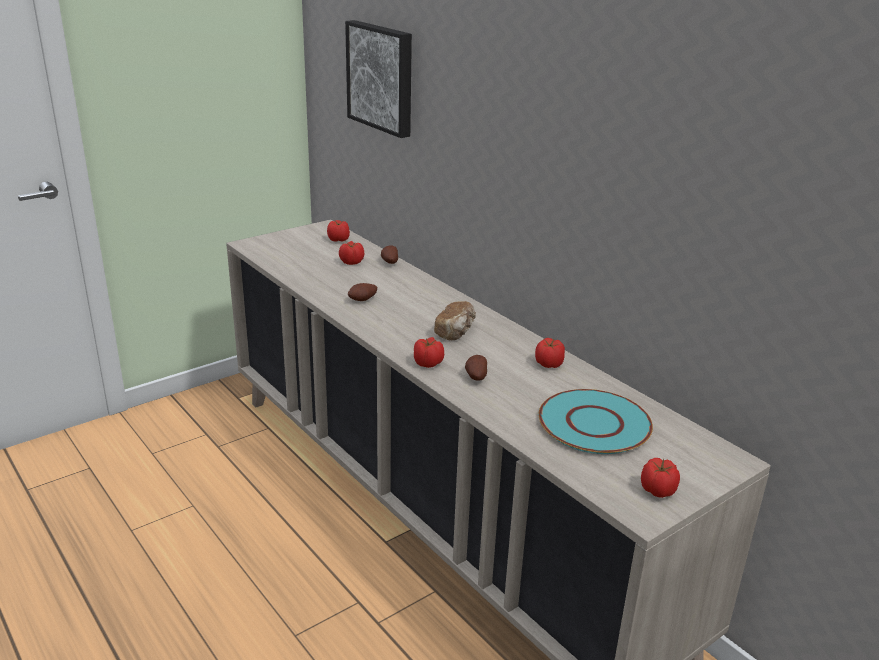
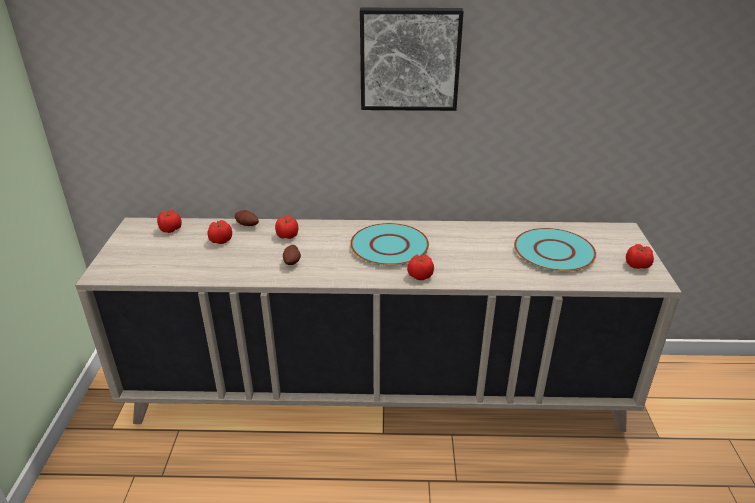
camera: 50 degrees left, 5 degrees up
(382, 77) = (181, 59): picture -> picture (409, 59)
(456, 332) = (390, 246): bread -> turquoise plate
(475, 377) = (458, 266): potato -> none
(548, 364) = (471, 234): tomato -> tomato (287, 236)

